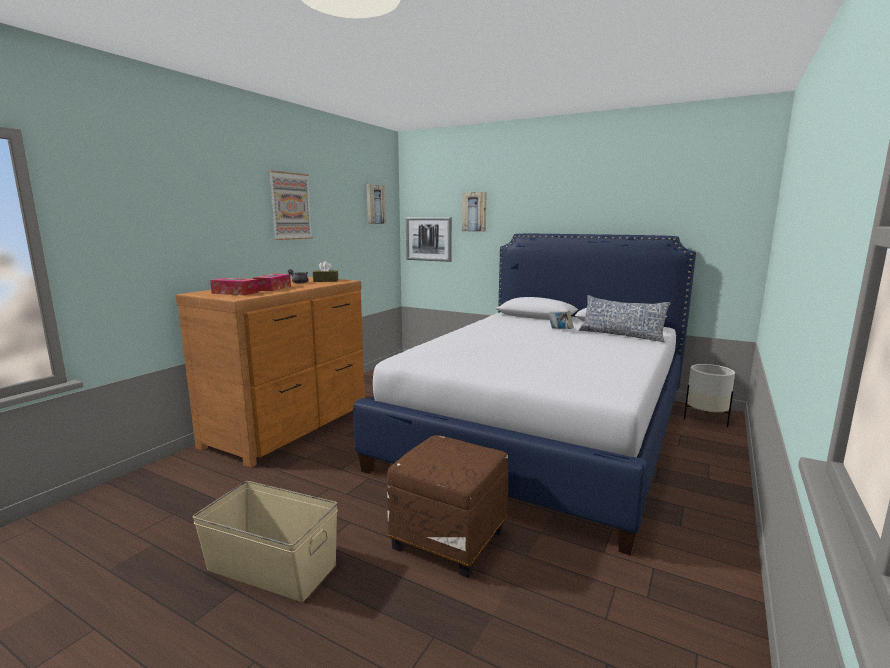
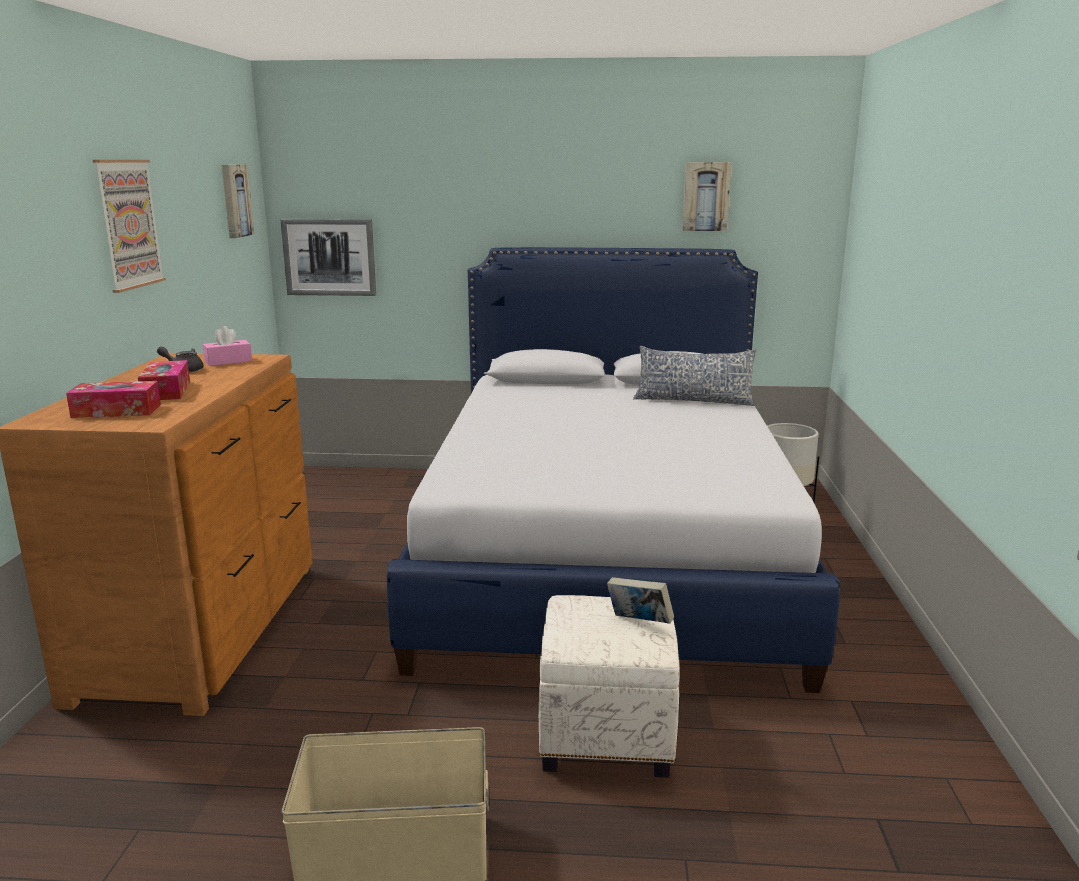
camera: 25 degrees left, 5 degrees up
(326, 281) = (228, 361): brown tissue box -> pink tissue box
(450, 539) = (607, 736): brown ottoman -> white ottoman
(474, 212) = (414, 210): picture -> picture (706, 196)
(560, 330) = (609, 402): book -> book (639, 622)

